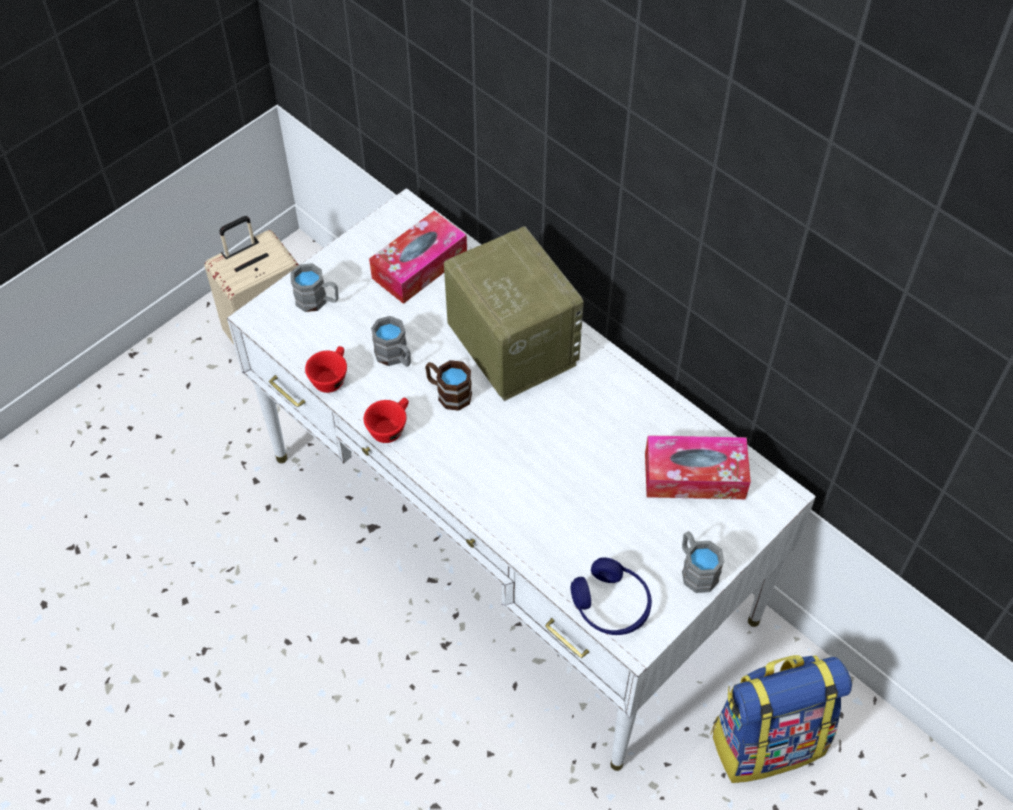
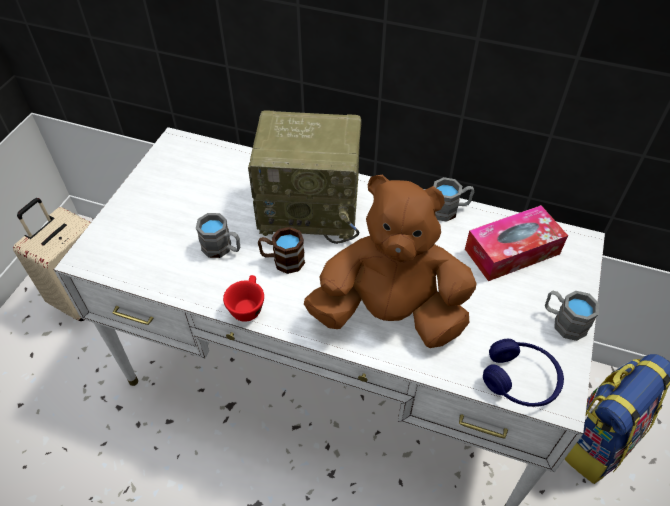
camera: 25 degrees left, 5 degrees down
(317, 301) = (132, 228): grey mug -> grey mug (449, 210)
(331, 377) = (173, 284): red cup -> none
(419, 266) = (207, 176): tissue box -> none
(510, 345) = (311, 208): radio -> radio turned 150 degrees clockwise
(524, 490) = (390, 314): none -> brown plush toy

